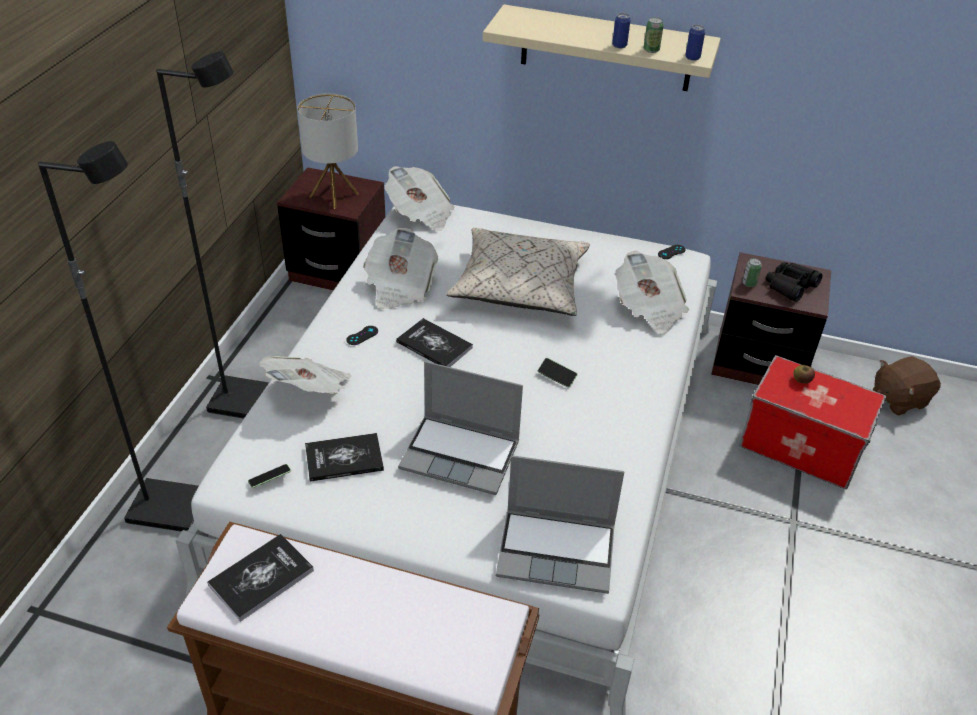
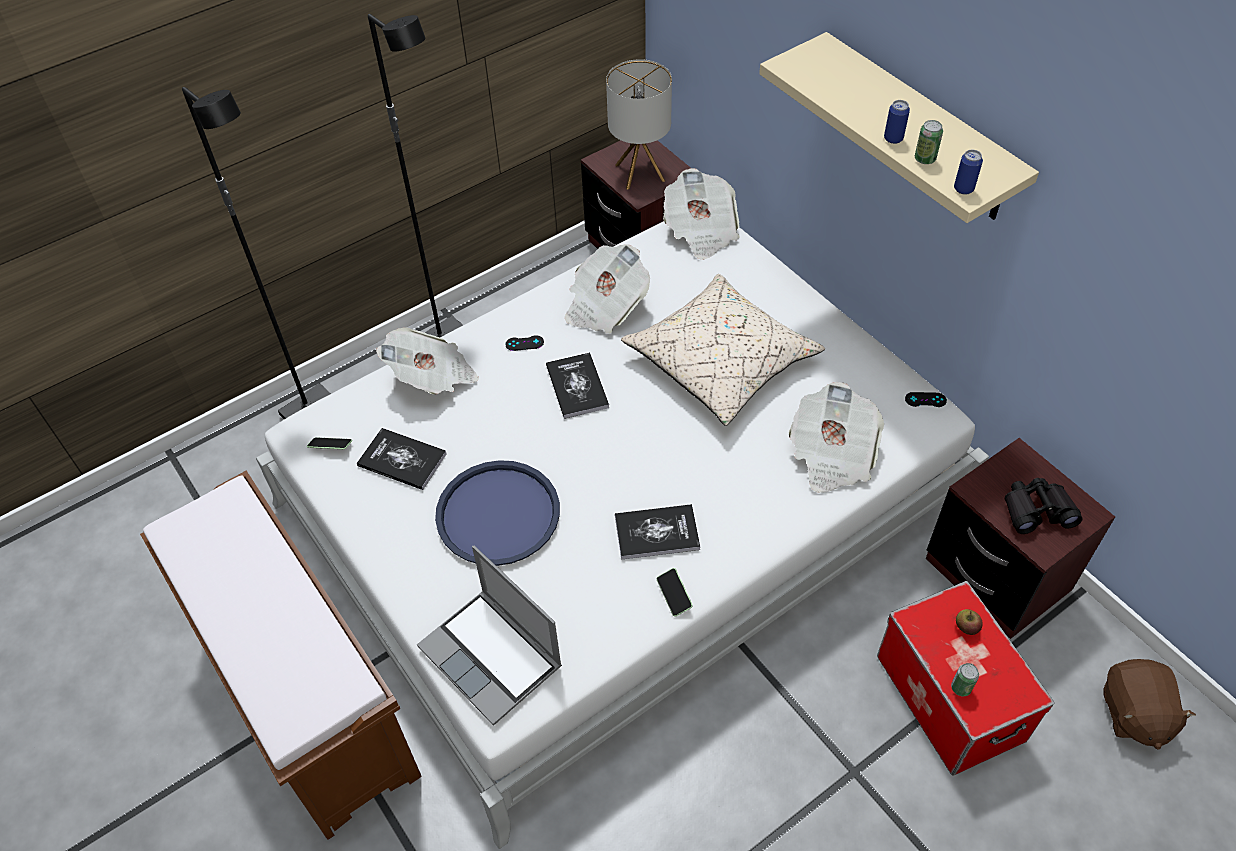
camera: 40 degrees right, 10 degrees up
(261, 578) = (218, 535): book -> book (657, 532)
(462, 455) = (498, 513): laptop -> blue tray
(557, 376) = (661, 481): phone -> phone (674, 595)
(749, 283) = (988, 482): can -> can (961, 688)
(898, 399) = (1134, 713): brown plush toy -> brown plush toy turned 105 degrees counterclockwise

